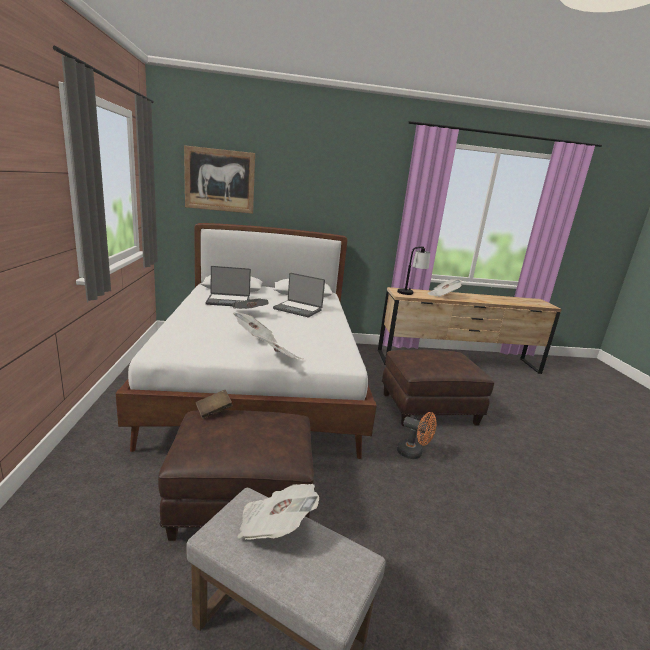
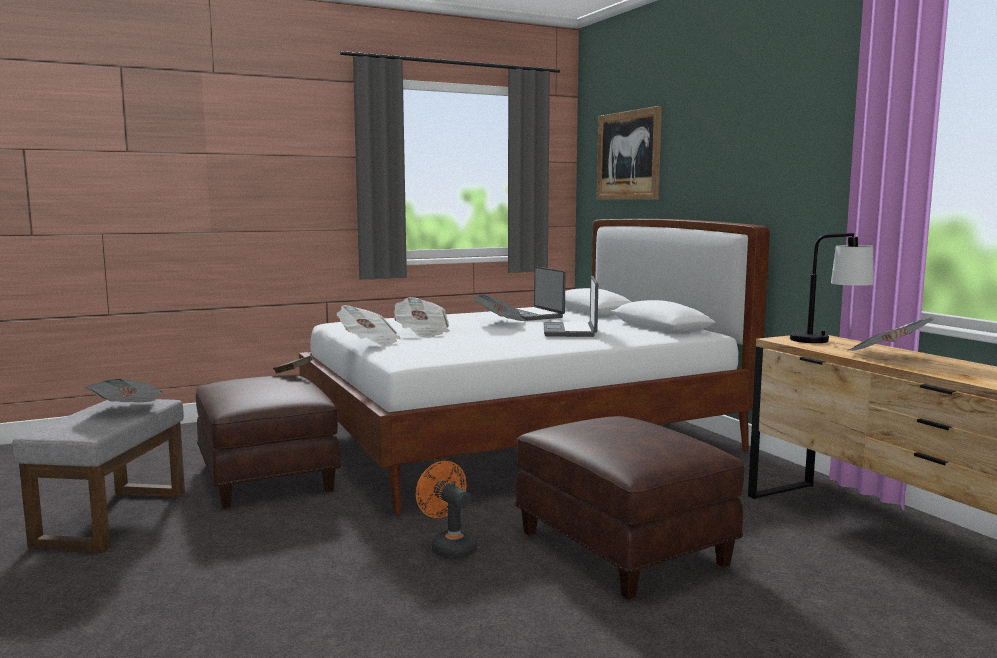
camera: 70 degrees right, 10 degrees down
(413, 453) = (449, 547): orange fan -> orange fan turned 135 degrees clockwise

